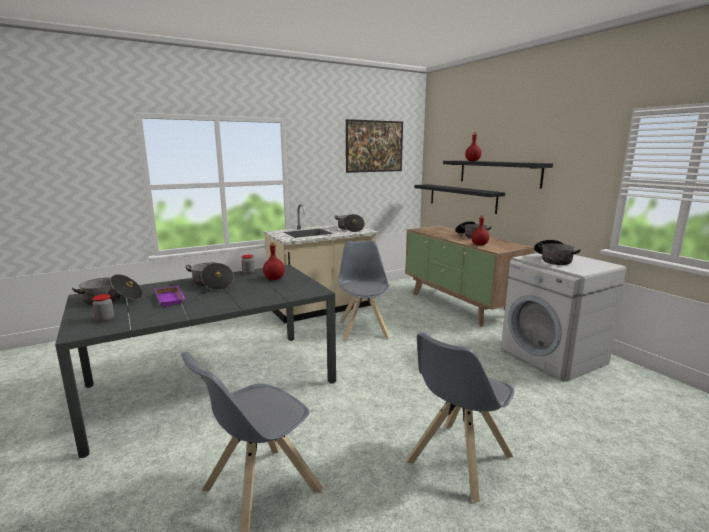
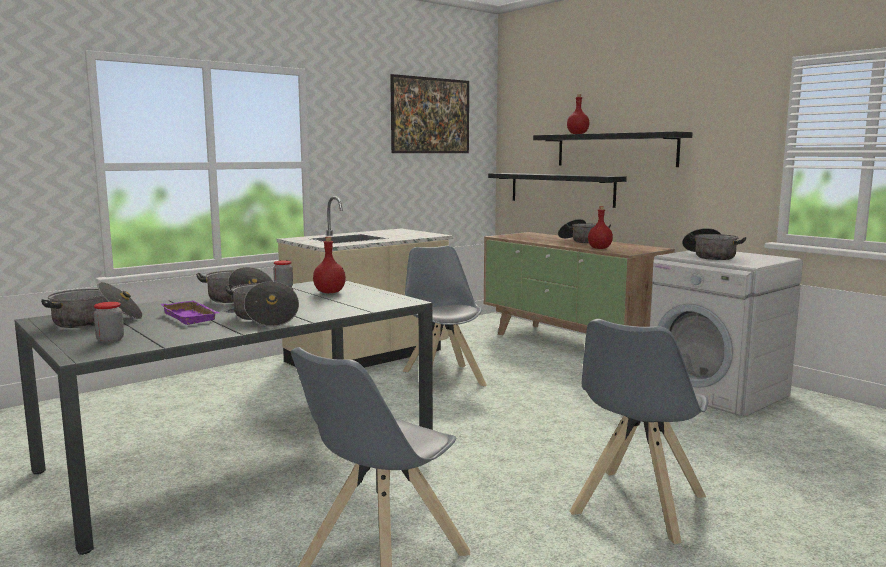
camera: 10 degrees left, 5 degrees down
(350, 229) = (407, 233): cooking pot -> cooking pot (264, 317)

